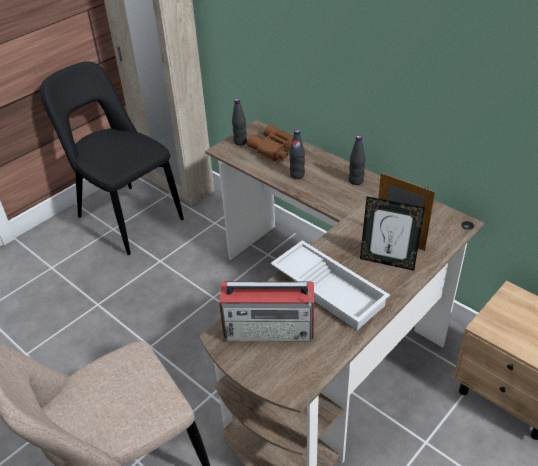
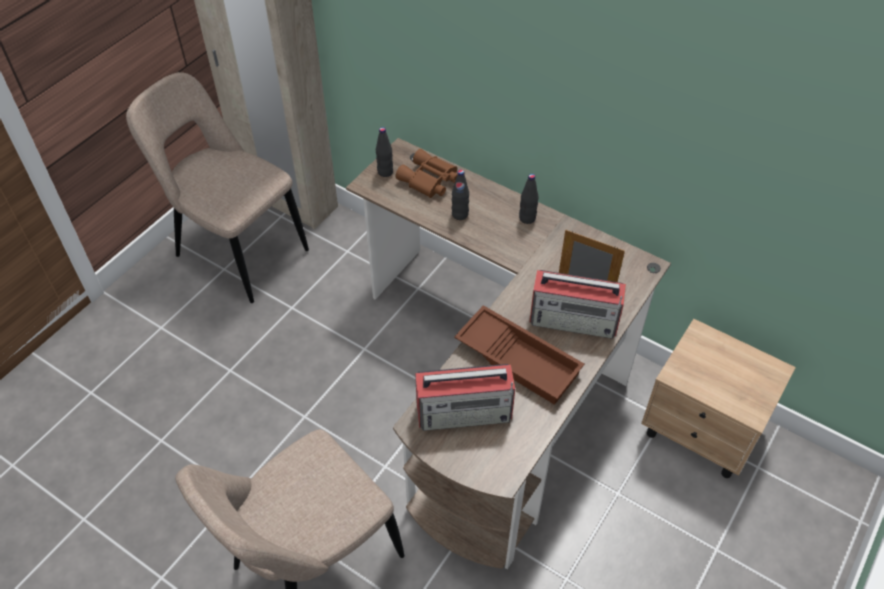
camera: 10 degrees left, 10 degrees up
(127, 216) = (237, 251): black chair -> beige chair
(330, 289) = (519, 359): white tray -> brown tray
(387, 261) = (575, 320): picture frame -> radio

